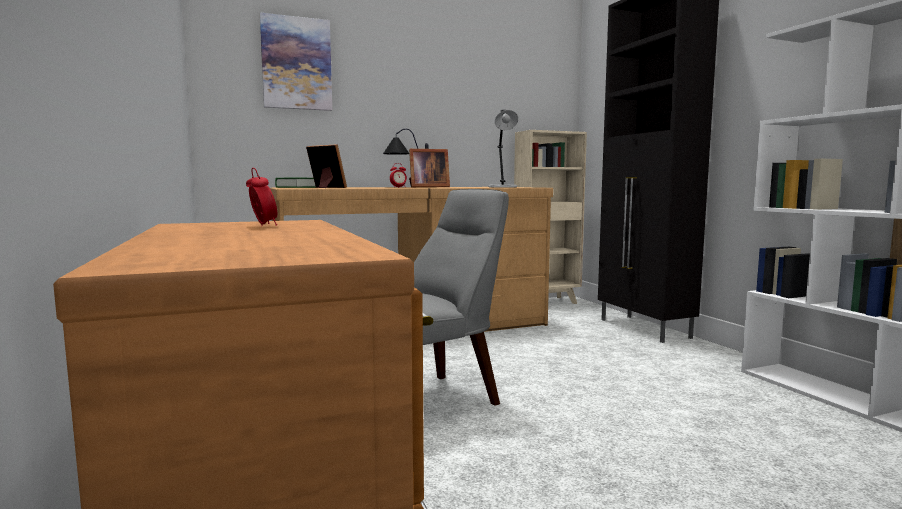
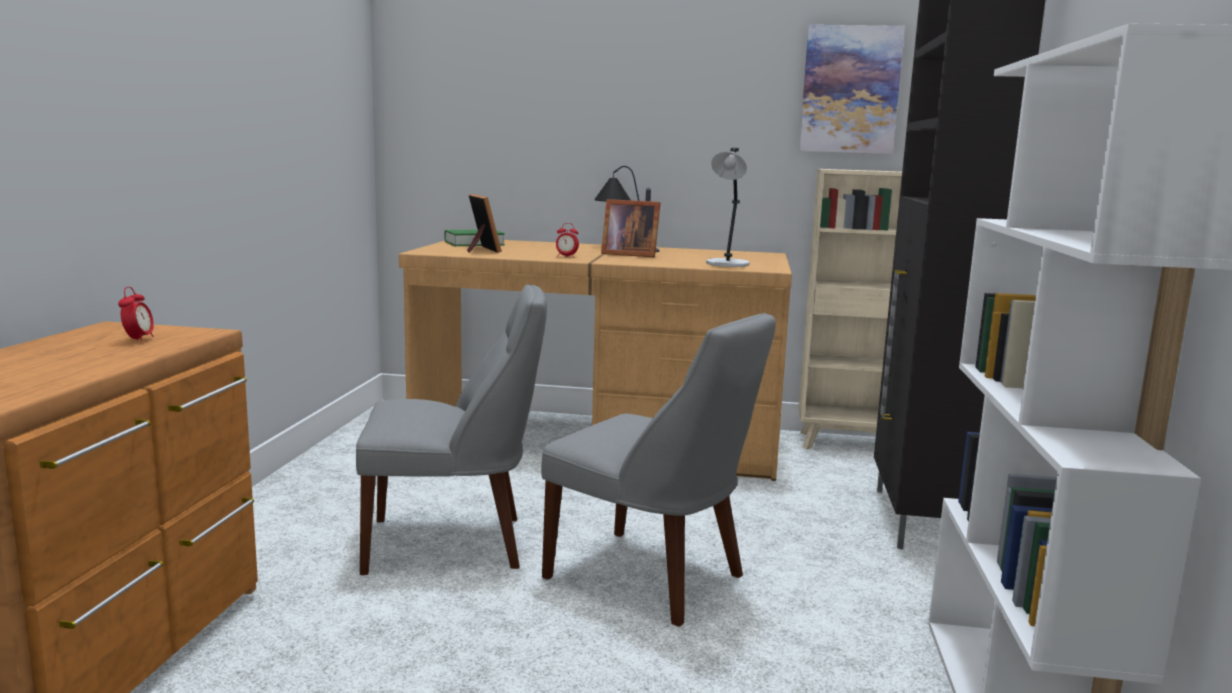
camera: 30 degrees right, 5 degrees up
(296, 63) = (496, 78): picture -> picture (850, 90)
(584, 388) = (652, 579): none -> grey chair

